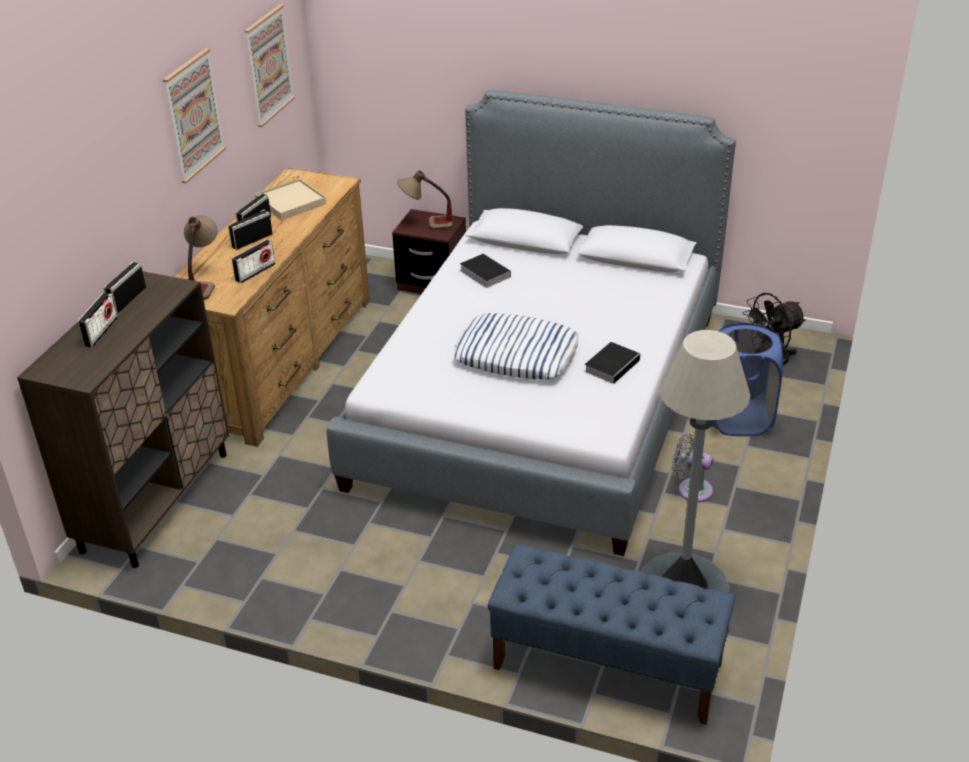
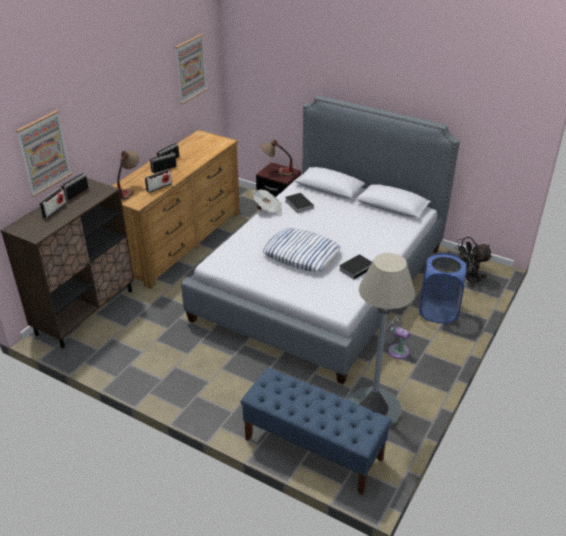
camera: 10 degrees right, 0 degrees up
(193, 115) = (135, 92): picture -> picture (44, 153)
(290, 202) = (193, 150): beige tray -> none
(437, 287) = (268, 209): none -> newspaper

